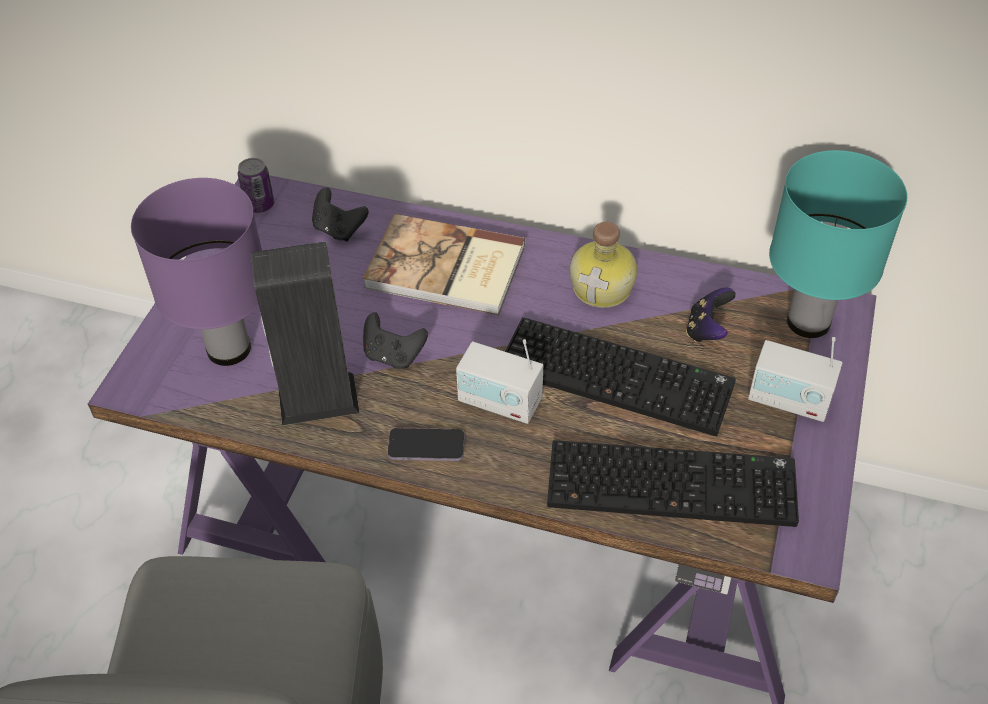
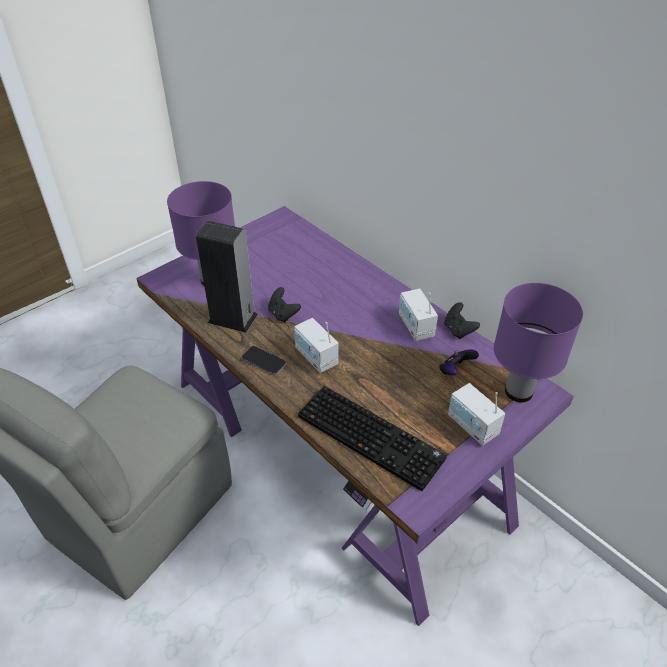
camera: 30 degrees right, 5 degrees down
(260, 205) = (278, 223): can -> none
(339, 229) = (305, 248): black game controller -> black game controller (458, 330)
(446, 270) = (341, 286): book -> none
(604, 287) = (415, 326): bottle -> radio
(619, 376) = (387, 372): keyboard -> none
(808, 323) = (518, 392): turquoise table lamp -> purple table lamp

